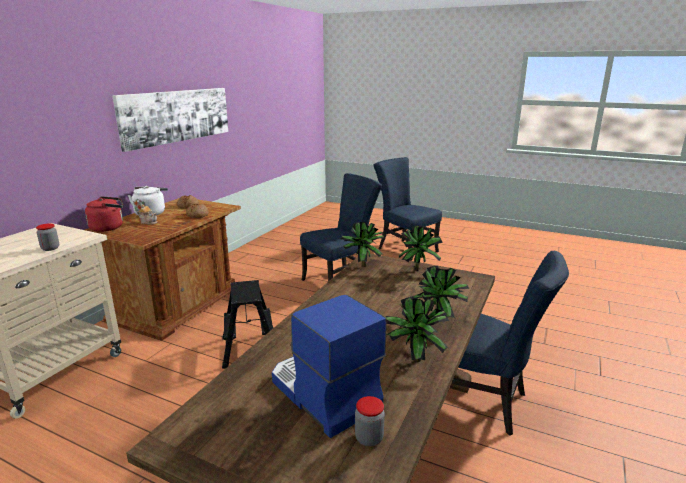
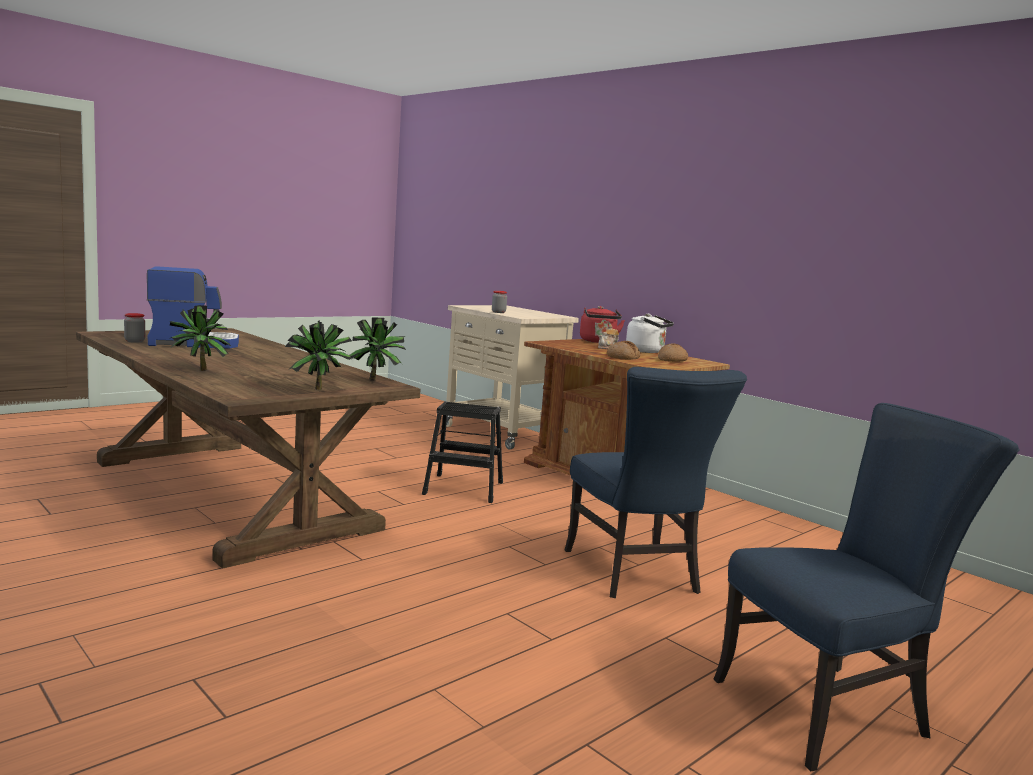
camera: 110 degrees right, 10 degrees down
(177, 116) = (761, 242): picture -> none
(413, 358) = (173, 357): potted plant -> none
(483, 402) = (183, 562): blue chair -> none

